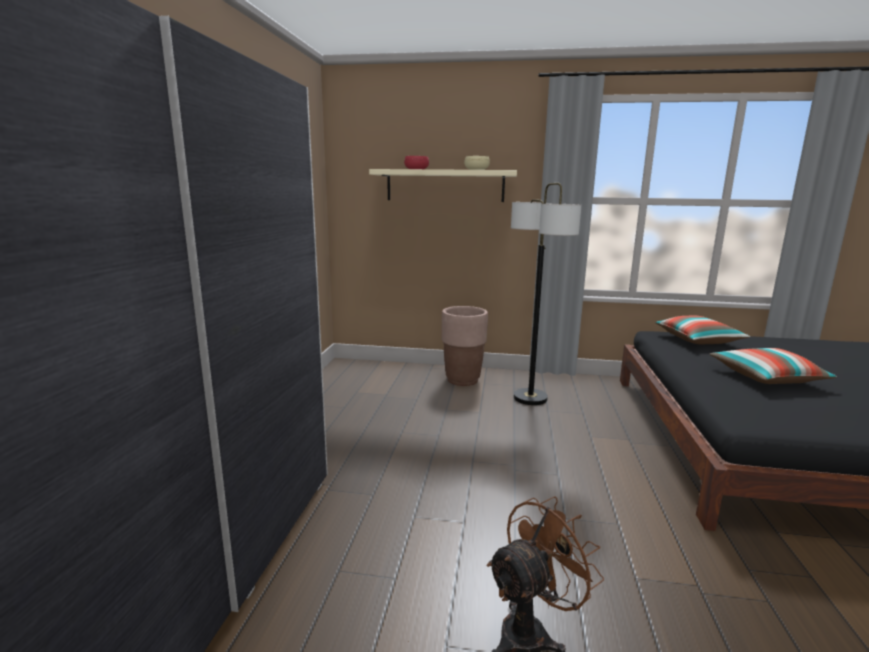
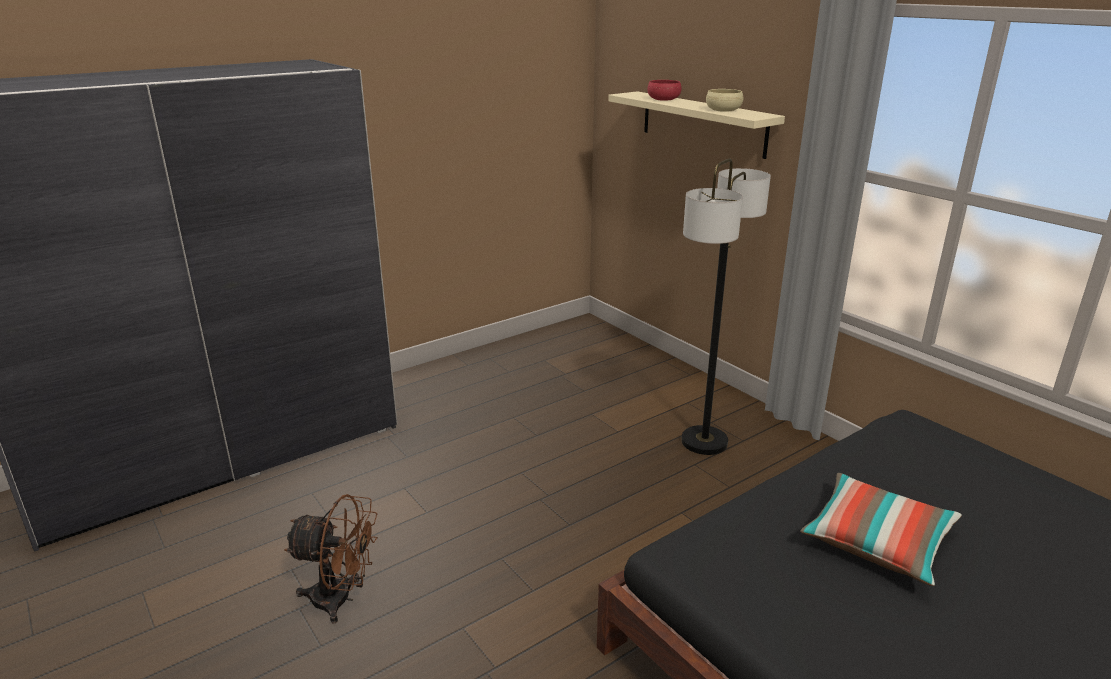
camera: 45 degrees right, 10 degrees up
(462, 380) = (670, 389): brown planter -> none
(697, 340) = (944, 456): pillow -> none

